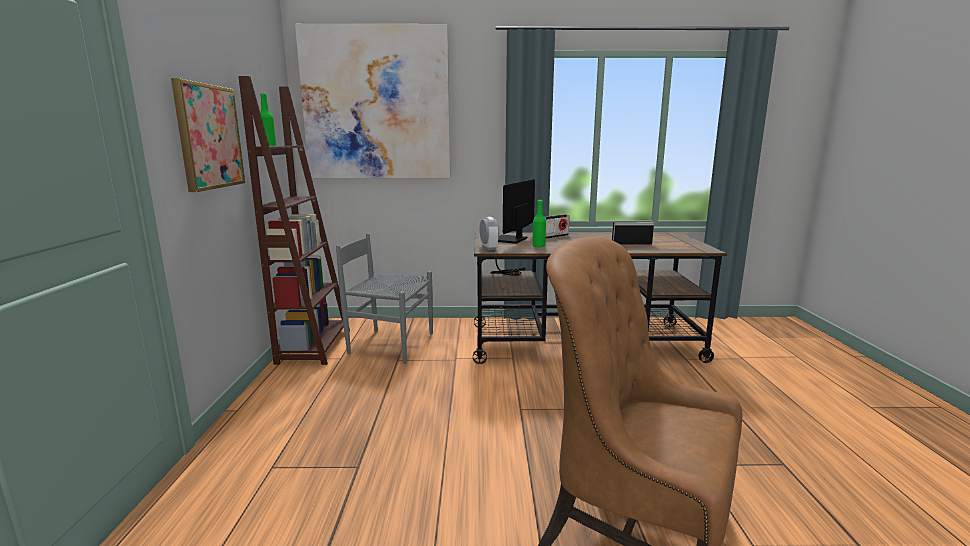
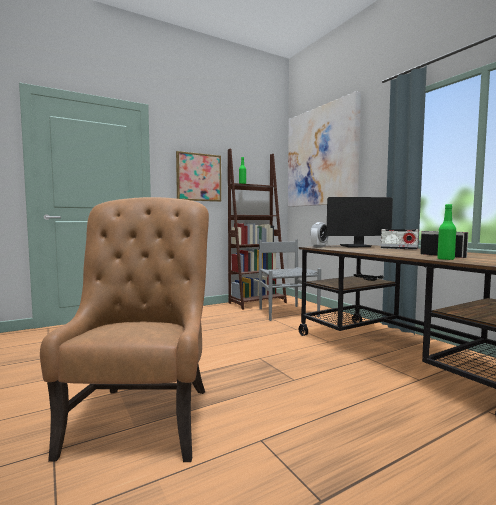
camera: 60 degrees right, 10 degrees down
(538, 246) = (354, 249): green bottle -> green bottle (445, 259)

